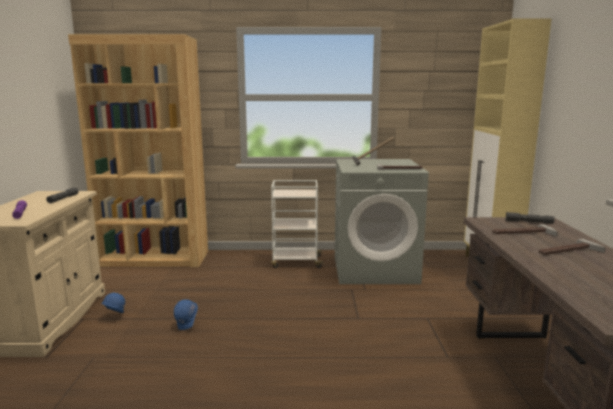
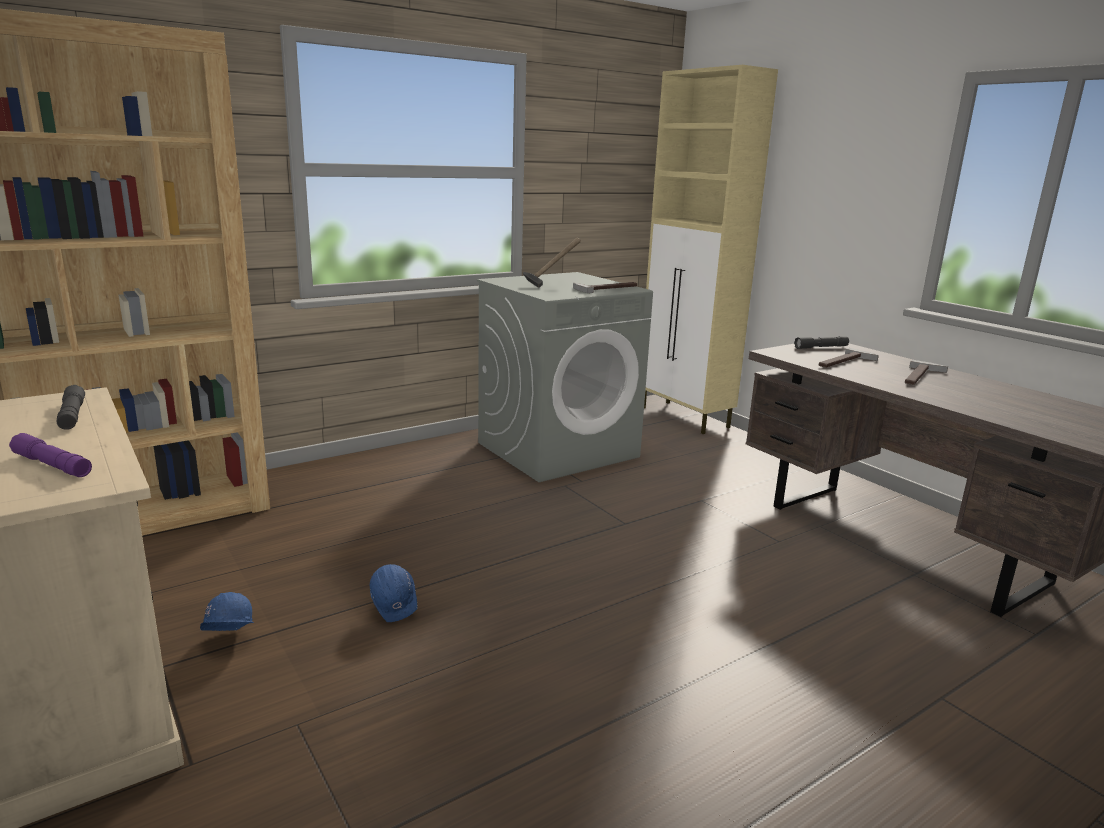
camera: 35 degrees left, 5 degrees up
(296, 262) = (430, 463): white cart -> none

